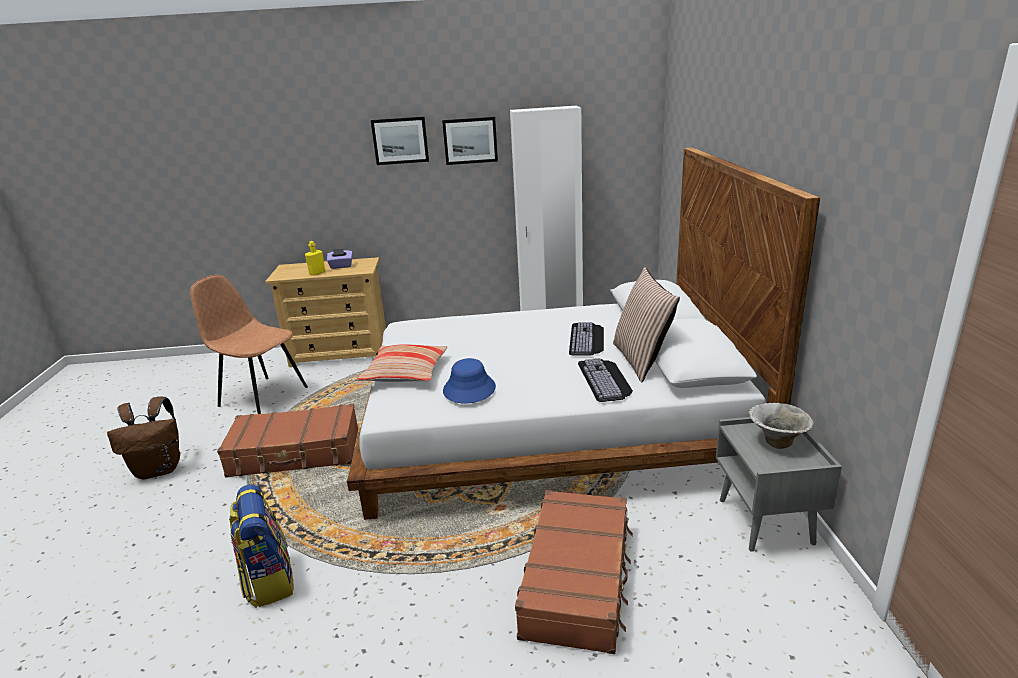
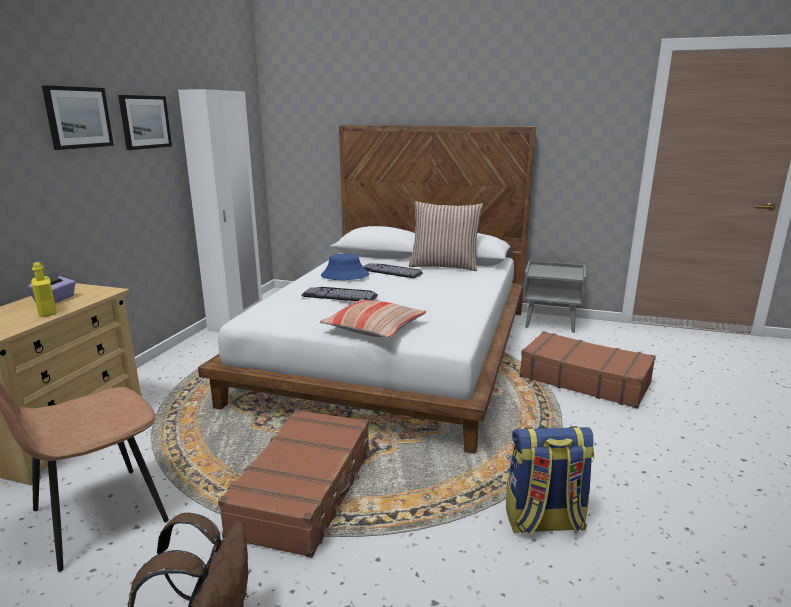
camera: 70 degrees left, 5 degrees down
(469, 389) = (439, 310): blue hat -> blue hat (345, 275)
(606, 379) = (464, 276): keyboard -> keyboard (341, 294)
(777, 442) = (552, 270): bowl -> none

